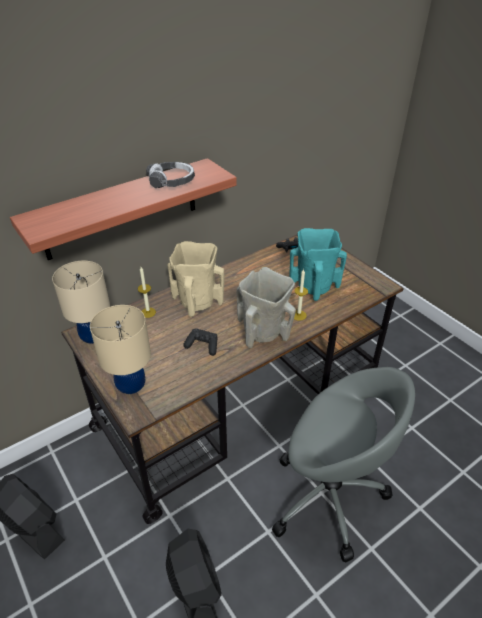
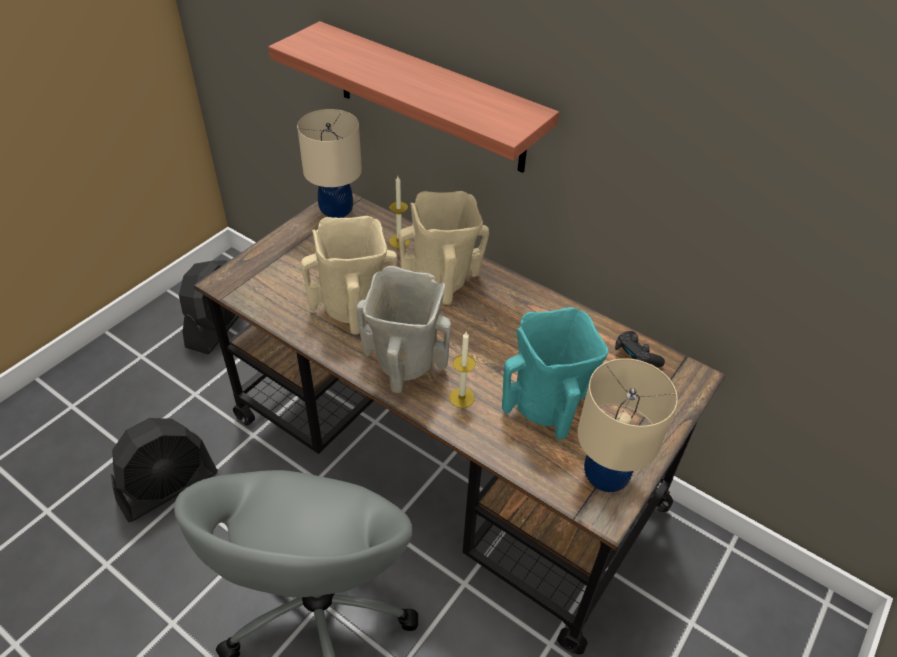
camera: 70 degrees right, 5 degrees up
(130, 385) = (267, 264): beige table lamp -> beige table lamp (605, 475)
(171, 181) = (463, 97): headphones -> none
(202, 346) = (354, 307): black game controller -> beige vase

